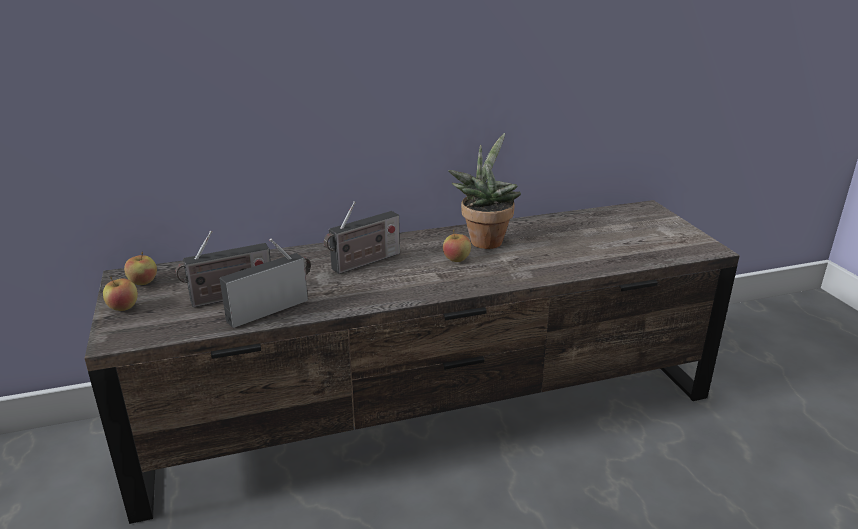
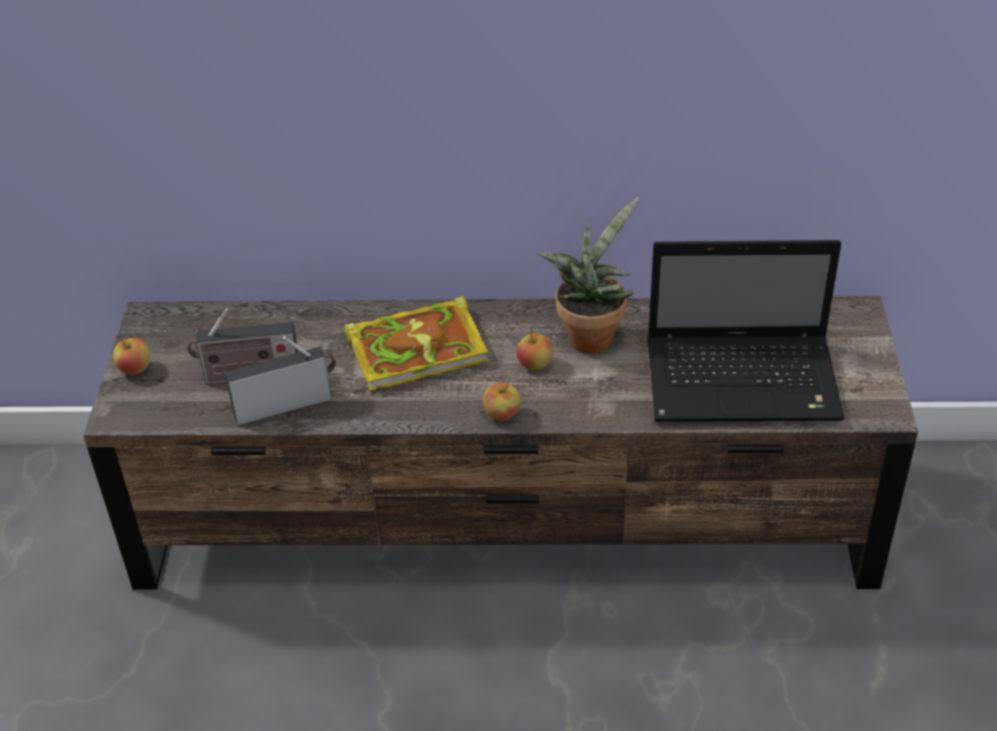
camera: 20 degrees right, 15 degrees up
(143, 282) = (165, 331): apple -> apple (502, 414)
(363, 263) = (420, 348): radio -> book
(608, 247) = (746, 381): none -> laptop

